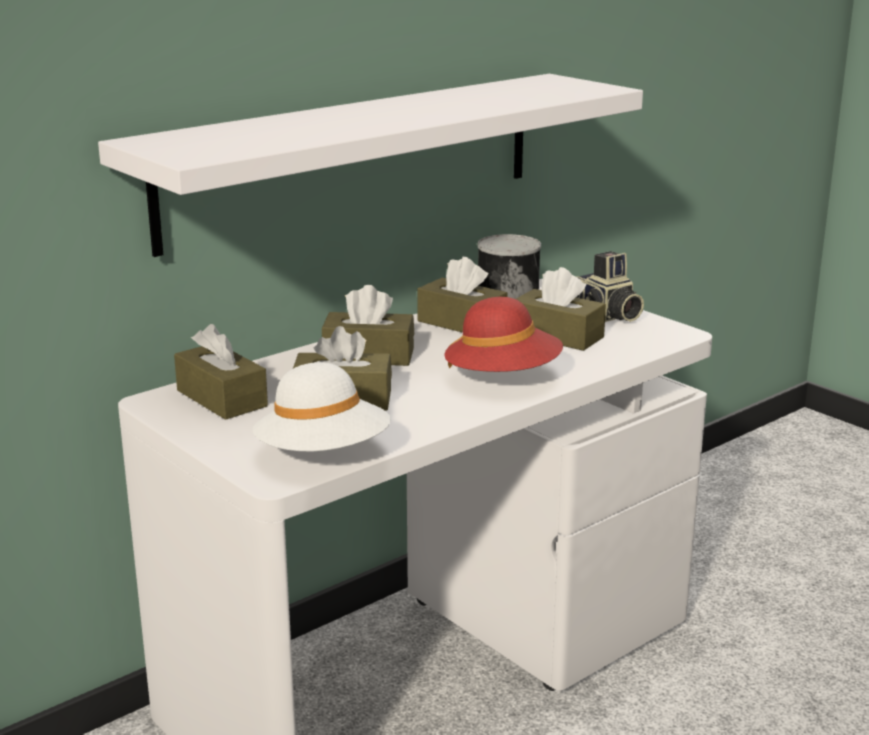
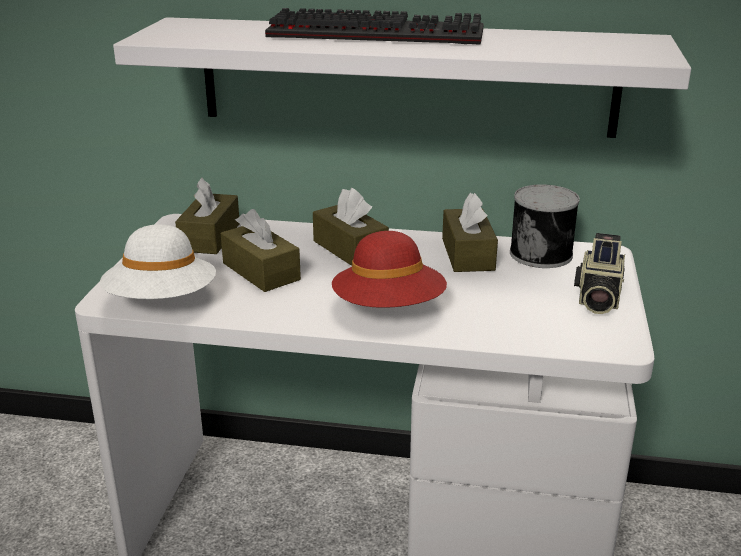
camera: 50 degrees right, 5 degrees up
(367, 112) = (380, 33): none -> keyboard
(557, 336) = (511, 297): brown tissue box -> none

